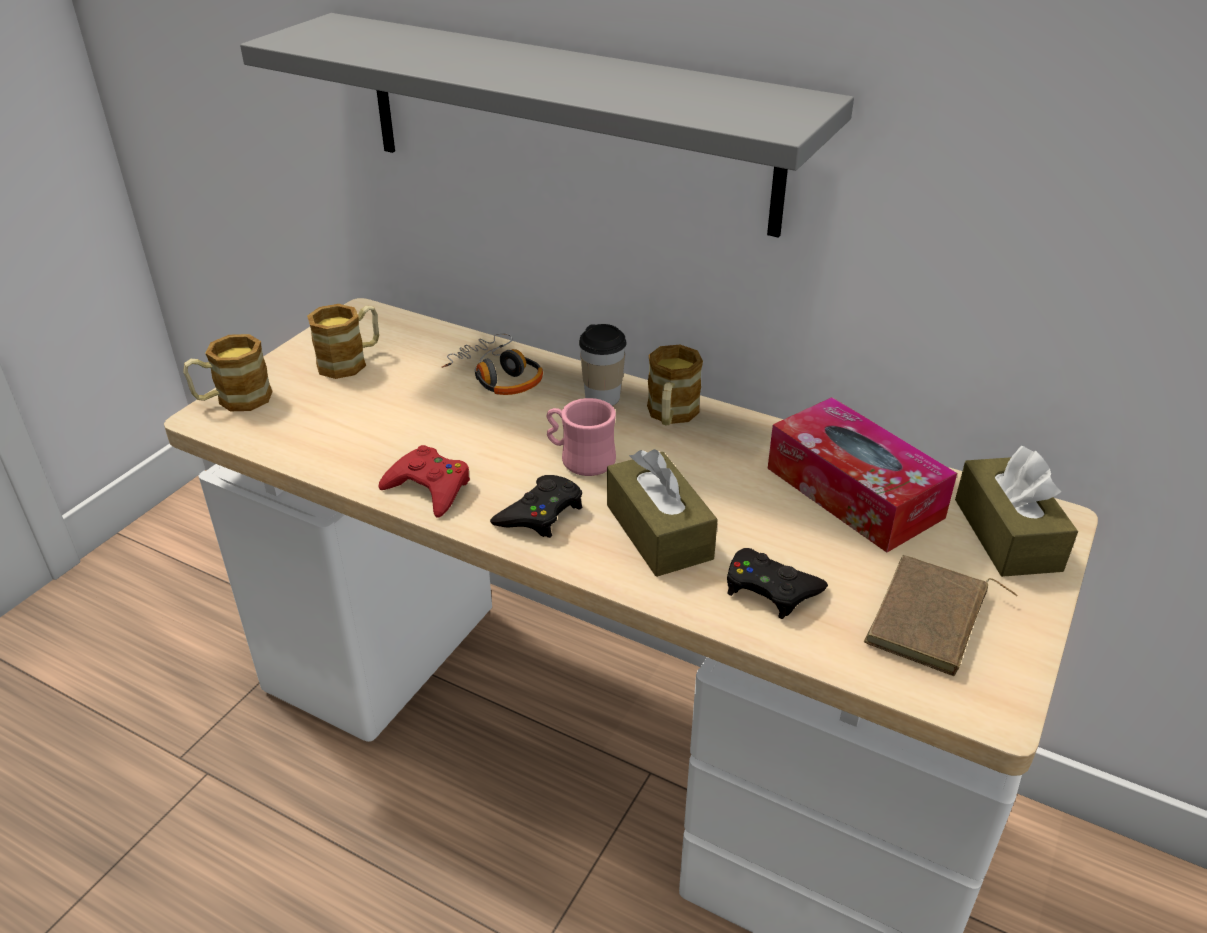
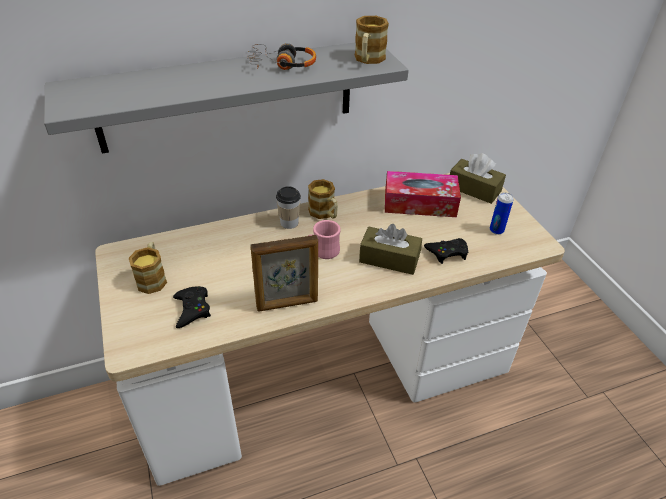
camera: 50 degrees left, 5 degrees up
(233, 400) = (126, 335): mug -> mug (368, 60)
(429, 488) = (287, 304): red game controller -> picture frame
(497, 376) = (233, 241): headphones -> headphones (281, 65)
(540, 513) = (343, 282): black game controller -> black game controller (192, 309)
(931, 621) = (496, 230): brown book -> can

